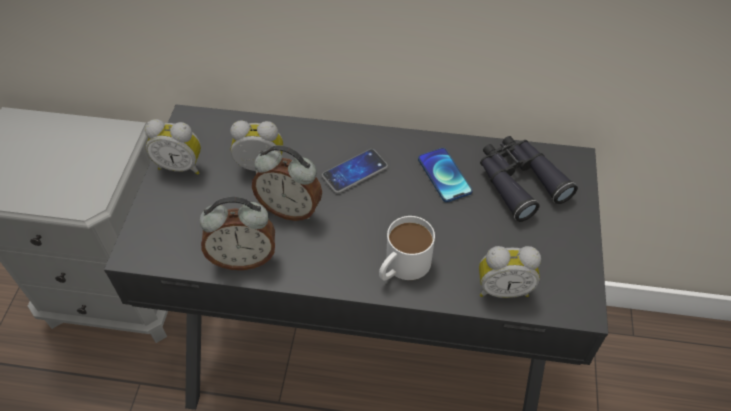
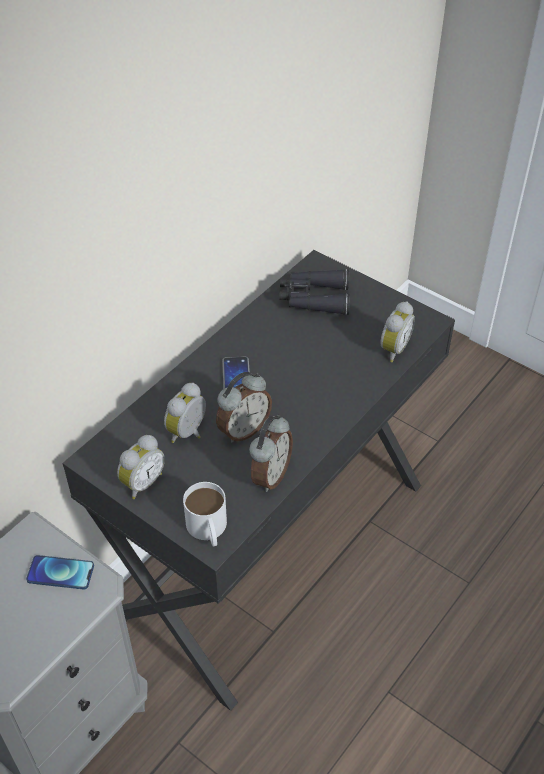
camera: 60 degrees left, 5 degrees down
(402, 266) = (341, 390): white mug -> white mug (208, 530)
(444, 175) = (278, 332): phone -> phone (60, 573)

